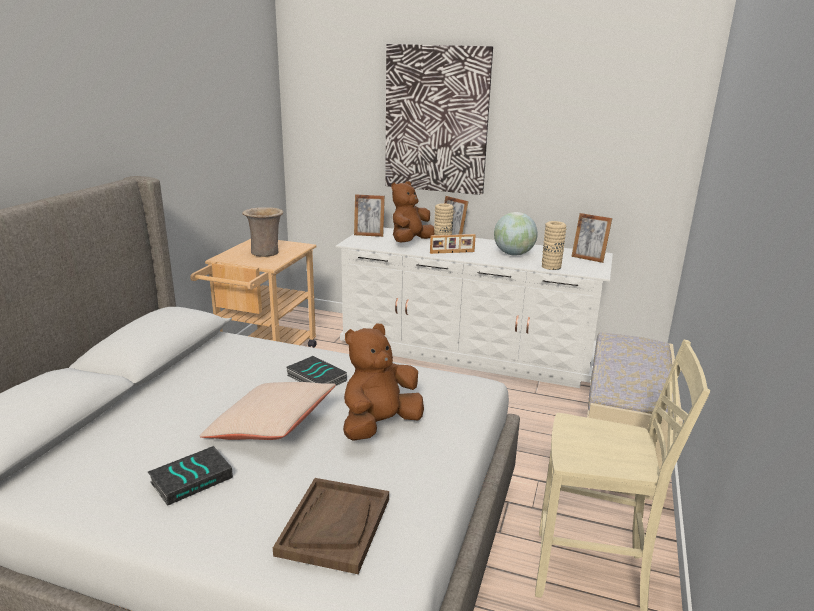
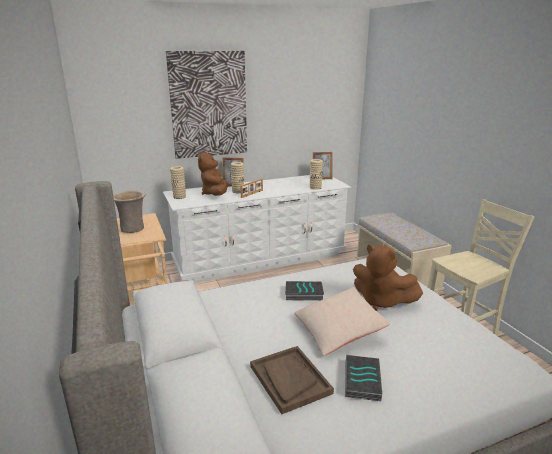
camera: 40 degrees left, 0 degrees up
(334, 525) = (464, 355): brown tray -> brown tray (289, 379)
(369, 234) = (179, 196): picture frame -> beige vase
(379, 425) = (381, 301): brown plush toy -> brown plush toy turned 60 degrees counterclockwise
(513, 254) = (284, 186): globe -> none

